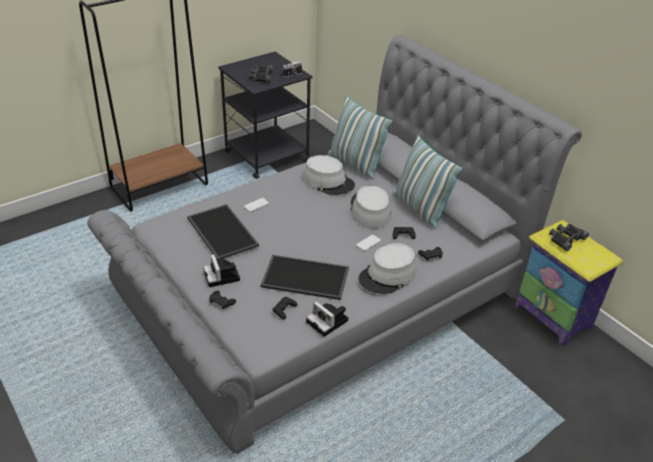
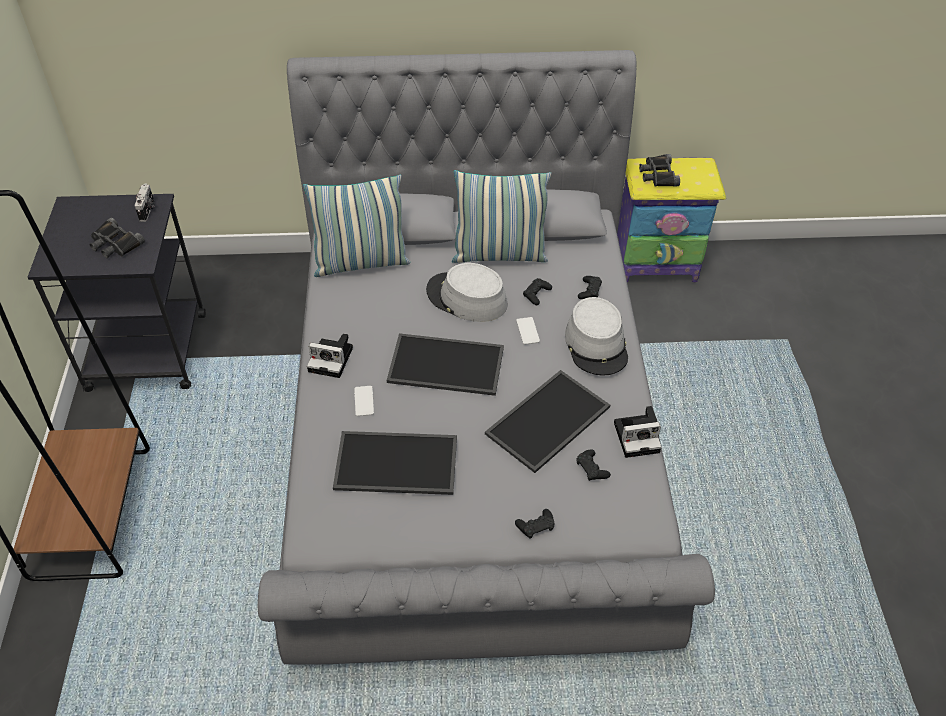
camera: 55 degrees left, 10 degrees up
(222, 277) = (486, 504): camera -> camera (332, 359)
(308, 222) = (444, 366): none -> tray
(328, 181) = (376, 306): grey hat -> none

